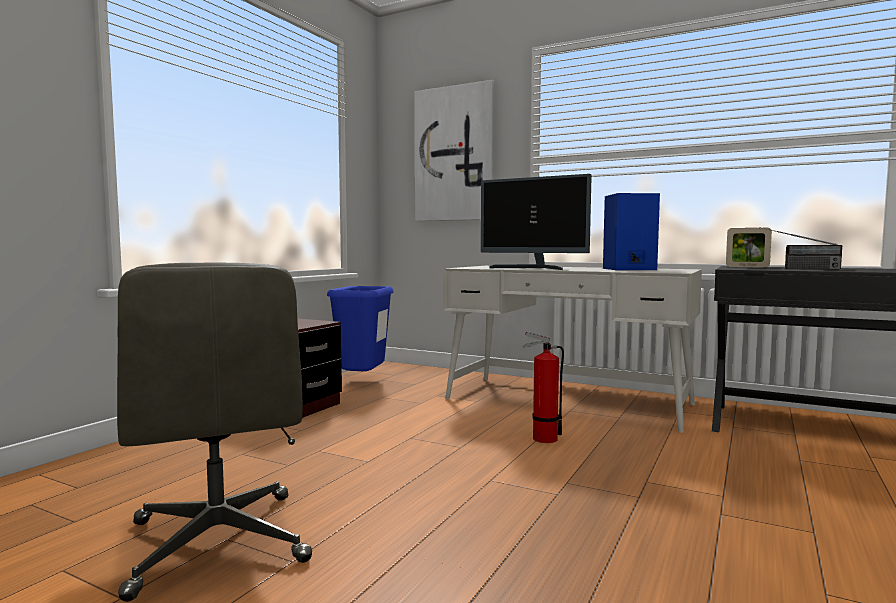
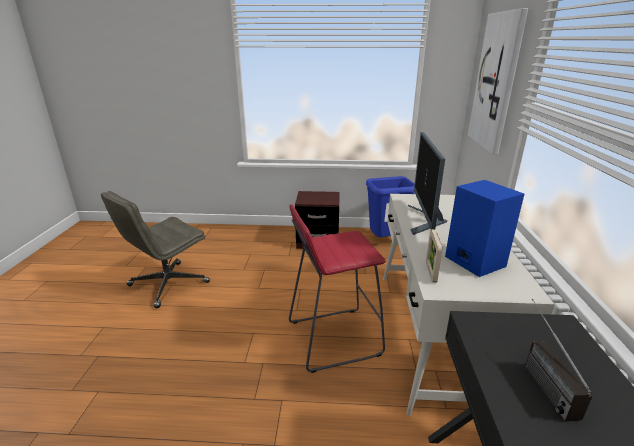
camera: 65 degrees right, 20 degrees up
(541, 438) = (333, 338): fire extinguisher -> red stool
(747, 267) = (548, 334): picture frame -> picture frame (431, 272)

